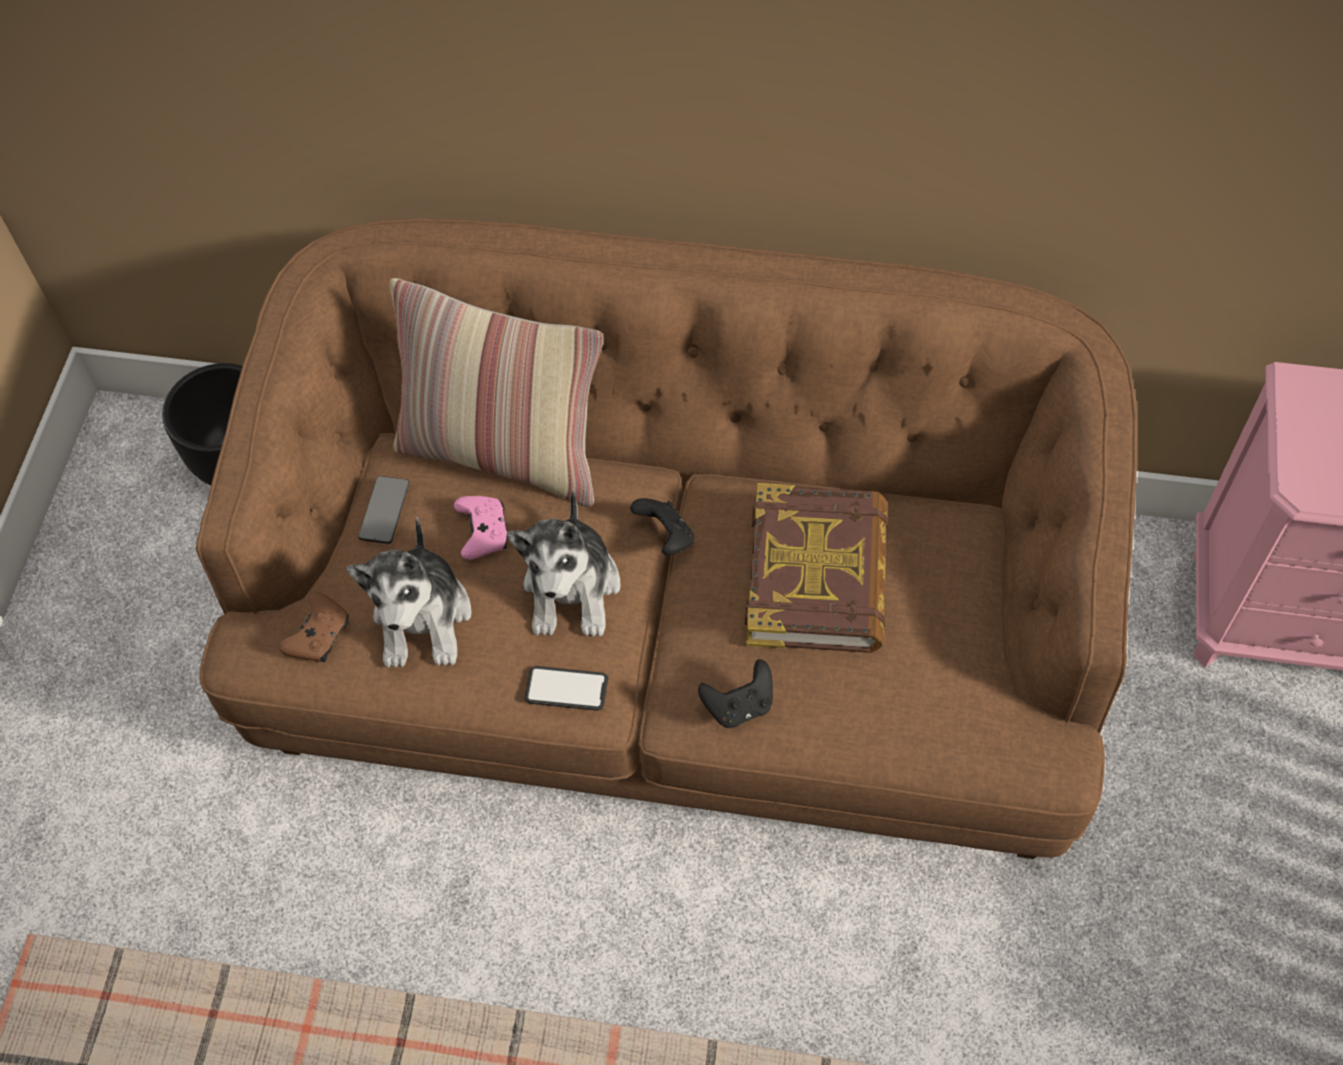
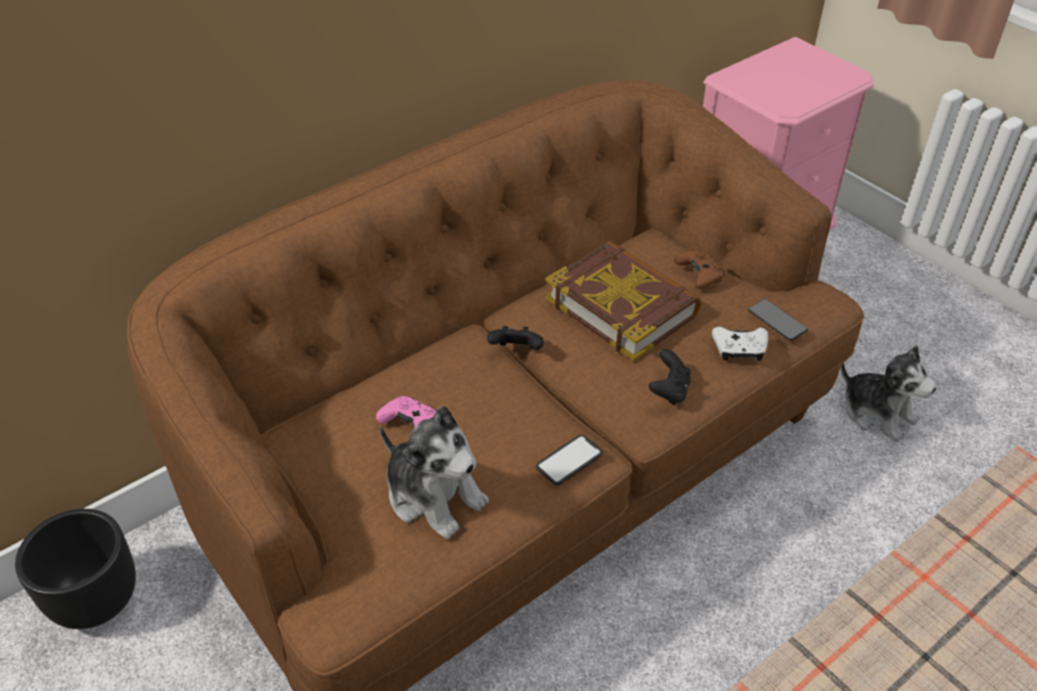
camera: 50 degrees left, 15 degrees down
(319, 635) = (377, 561): brown game controller -> brown game controller (699, 275)
(384, 510) = (328, 463): phone -> phone (777, 320)
(504, 453) = (365, 381): pillow -> none
(572, 588) = (501, 412): plush toy -> plush toy (877, 413)
(865, 727) = (739, 350): none -> white game controller

